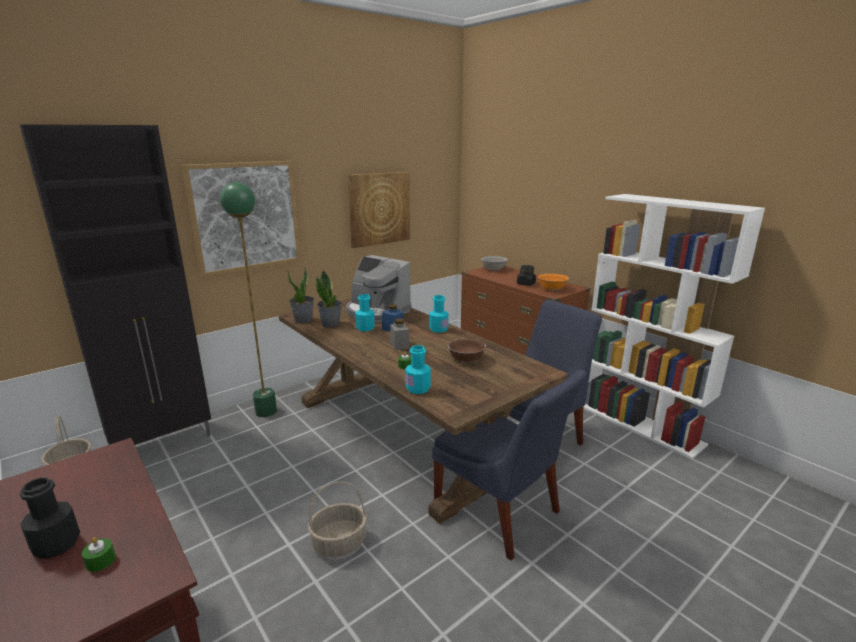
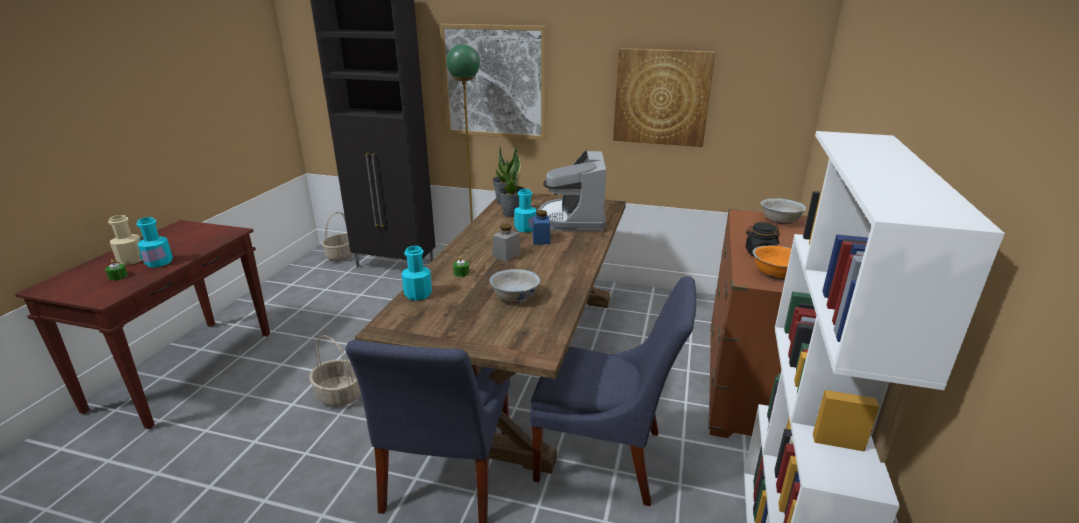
camera: 55 degrees right, 5 degrees up
(56, 544) = (132, 260): black bottle -> beige bottle
(438, 329) = (574, 259): turquoise bottle -> turquoise bottle (159, 262)
(466, 359) = (515, 297): brown bowl -> white bowl

